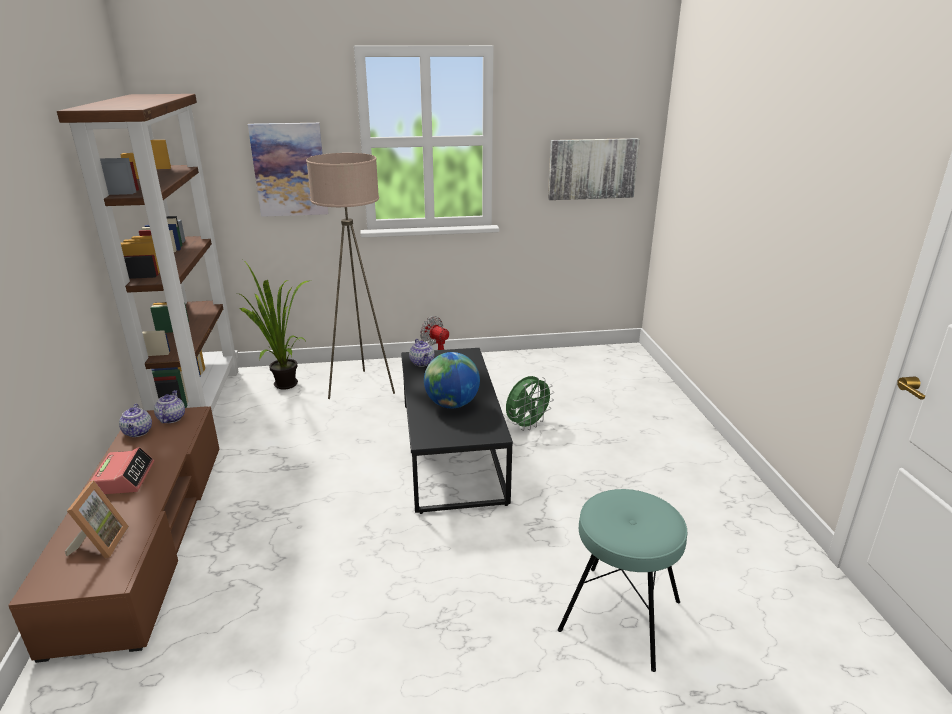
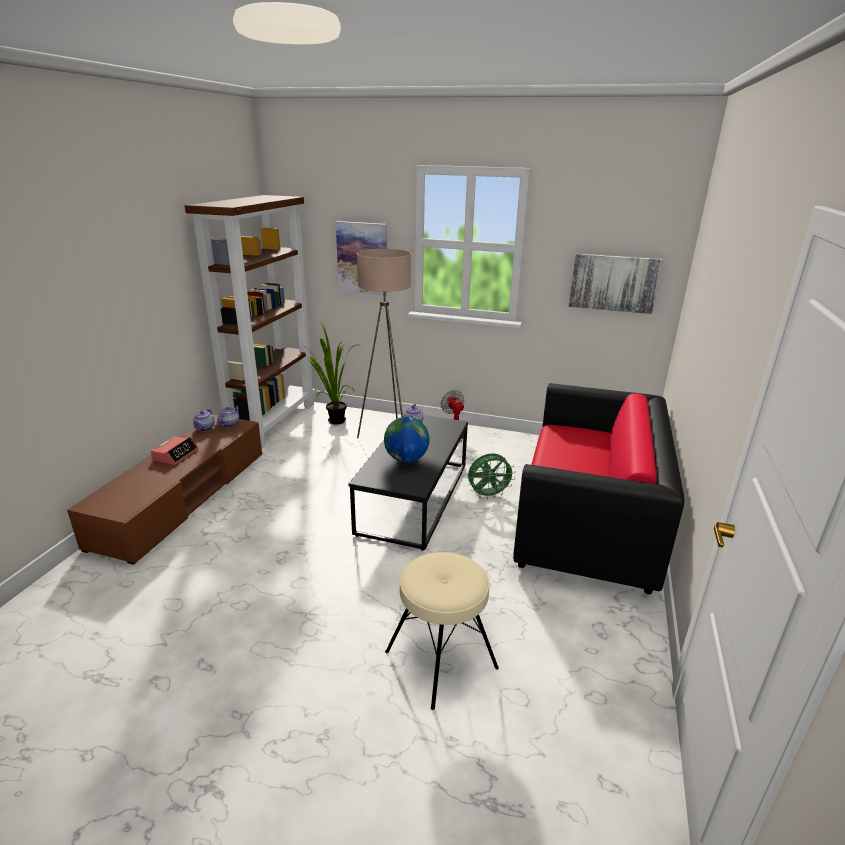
camera: 25 degrees right, 0 degrees up
(100, 543) = (133, 490): picture frame -> none
(620, 615) = (441, 659): turquoise stool -> beige stool
(639, 422) = (589, 518): none -> sofa

